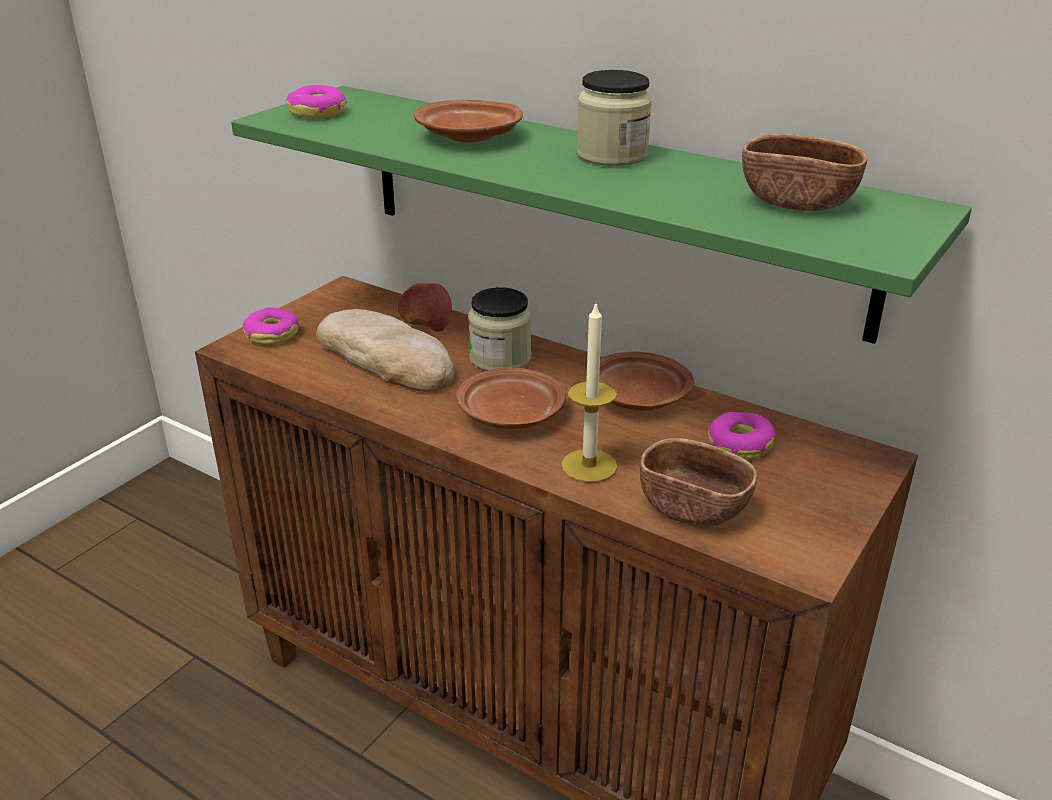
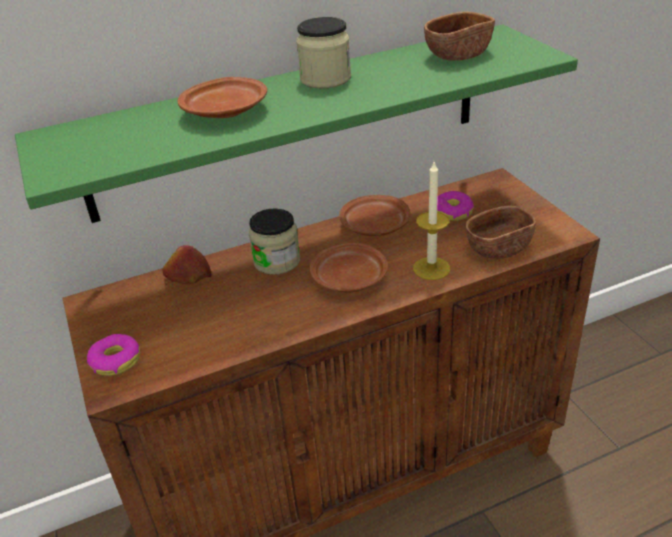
camera: 55 degrees left, 5 degrees up
(317, 112) = (74, 155): donut -> none
(386, 358) = (221, 311): bread -> none

